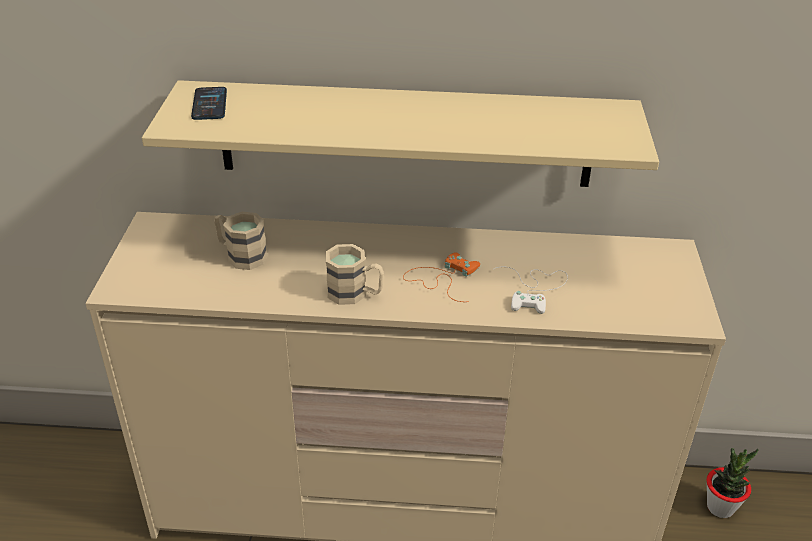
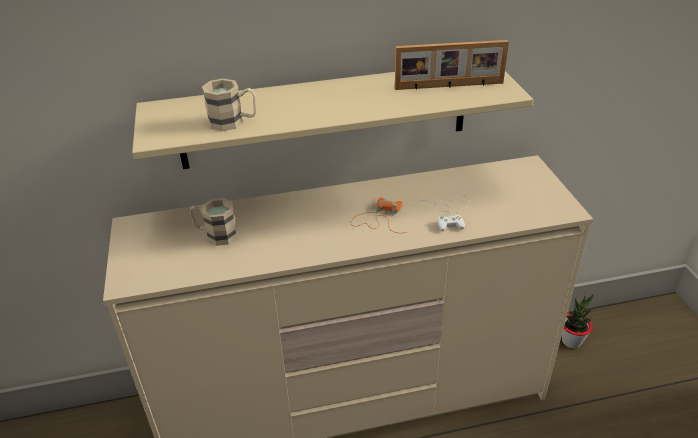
camera: 15 degrees left, 0 degrees up
(209, 104) = (175, 117): phone -> none
(355, 294) = (320, 244): beige mug -> beige mug (233, 122)
(557, 125) = (449, 86): none -> picture frame

